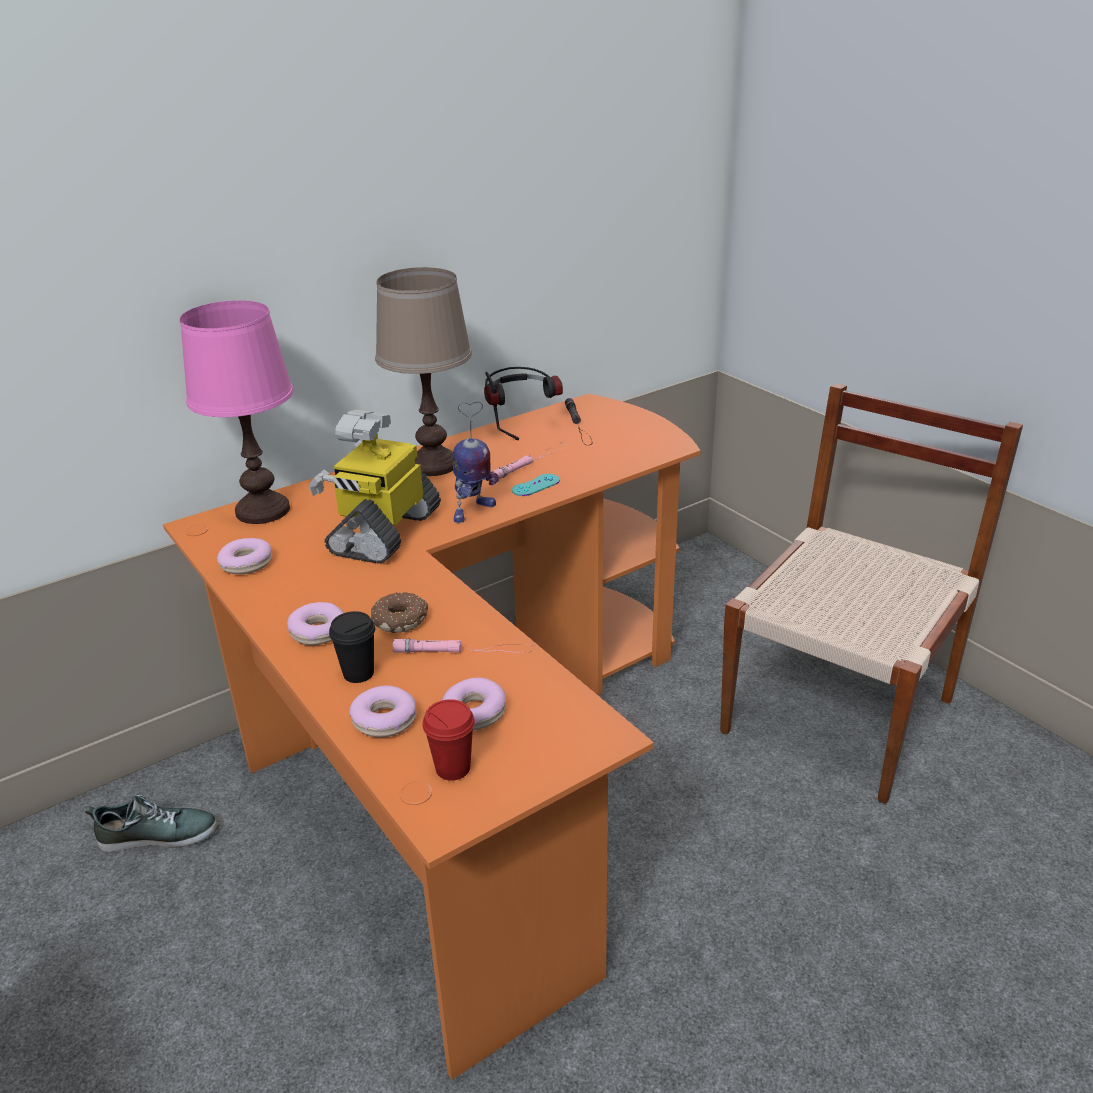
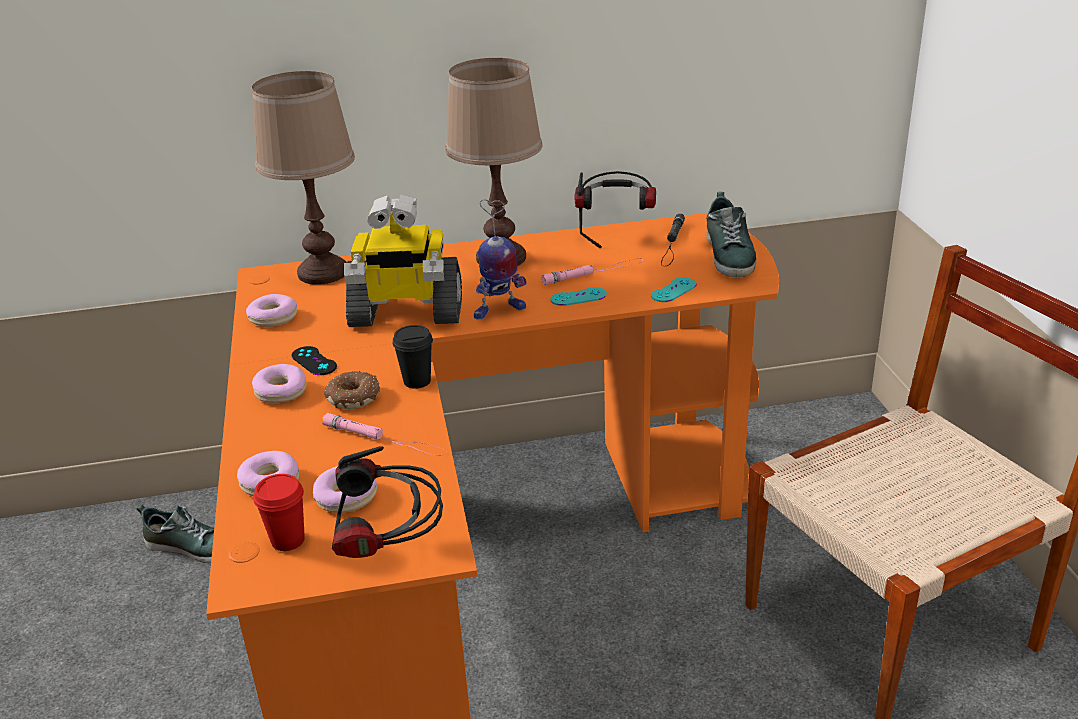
camera: 25 degrees right, 0 degrees up
(263, 510) = (324, 272): pink table lamp -> brown table lamp
(328, 595) = (314, 361): none -> black game controller
(358, 673) = (282, 436): black cup -> black cup (417, 381)
(383, 532) = (405, 313): toy robot -> toy robot turned 135 degrees counterclockwise
(566, 755) = (390, 558): none -> headphones
(614, 464) = (673, 290): none -> turquoise game controller
(635, 426) = (730, 255): none -> shoe

